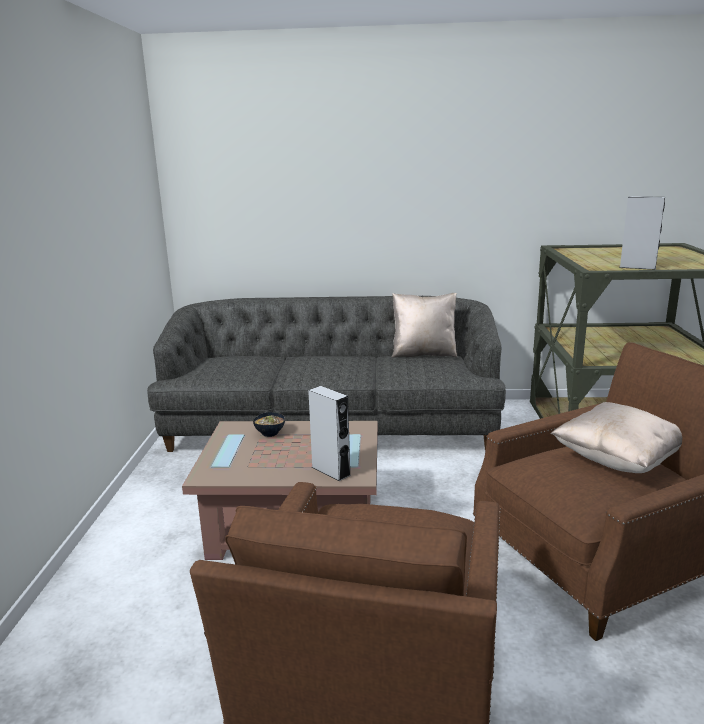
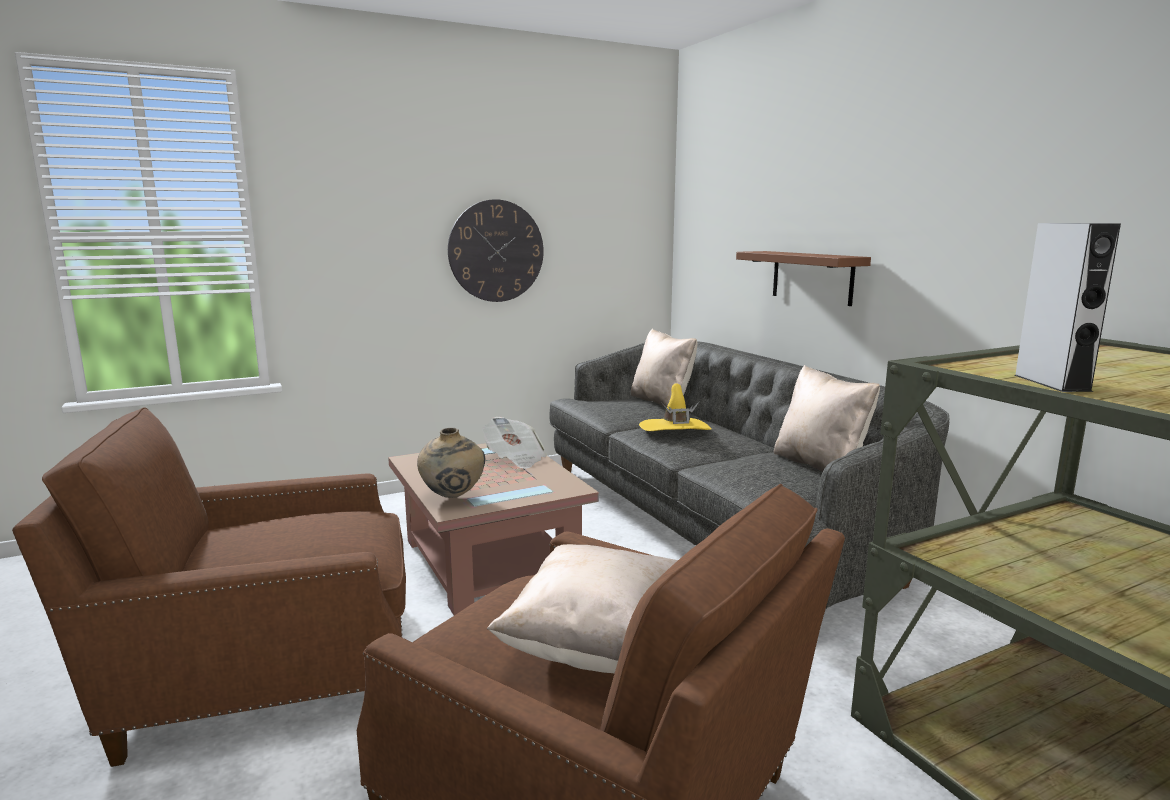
camera: 60 degrees right, 5 degrees down
(89, 248) = (496, 251): none -> wall clock
(237, 356) = (662, 402): none -> beige pillow
(270, 433) = (515, 459): bowl -> newspaper
(314, 367) = (675, 429): none -> yellow hat
(331, 471) = (453, 497): grey speaker -> beige vase
(344, 232) = (812, 277): none -> brown shelf

